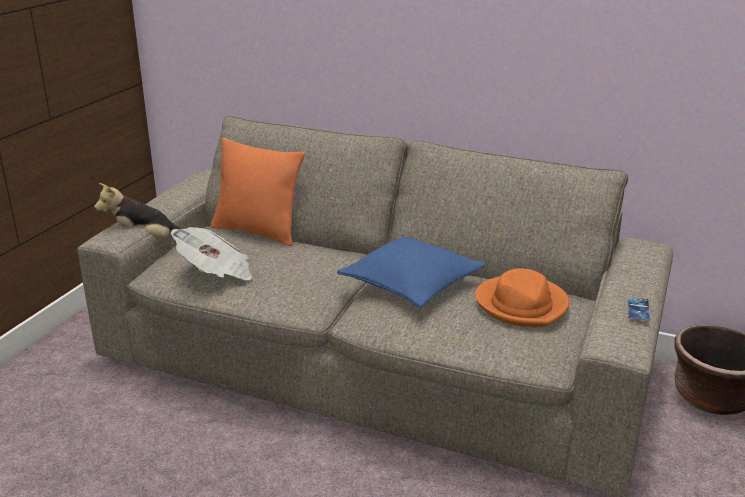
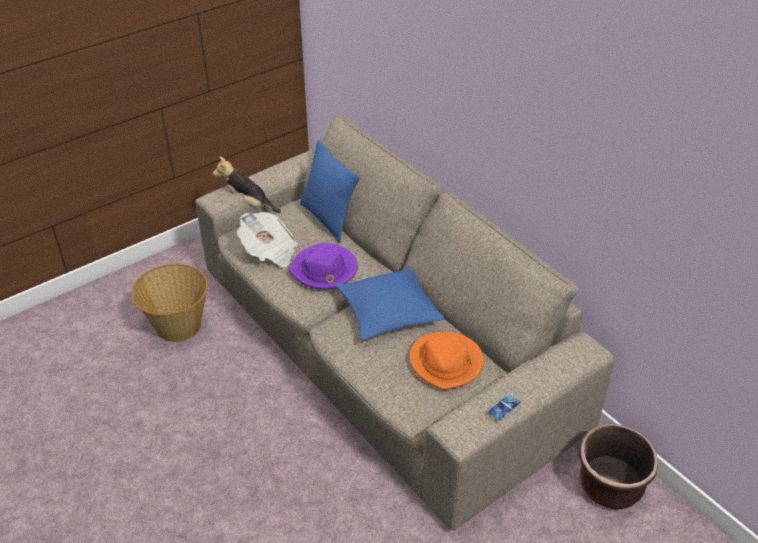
camera: 30 degrees right, 15 degrees up
(97, 425) = (177, 326): none -> basket
(257, 232) = (328, 219): orange pillow -> blue pillow
(301, 270) = (324, 270): none -> purple hat

